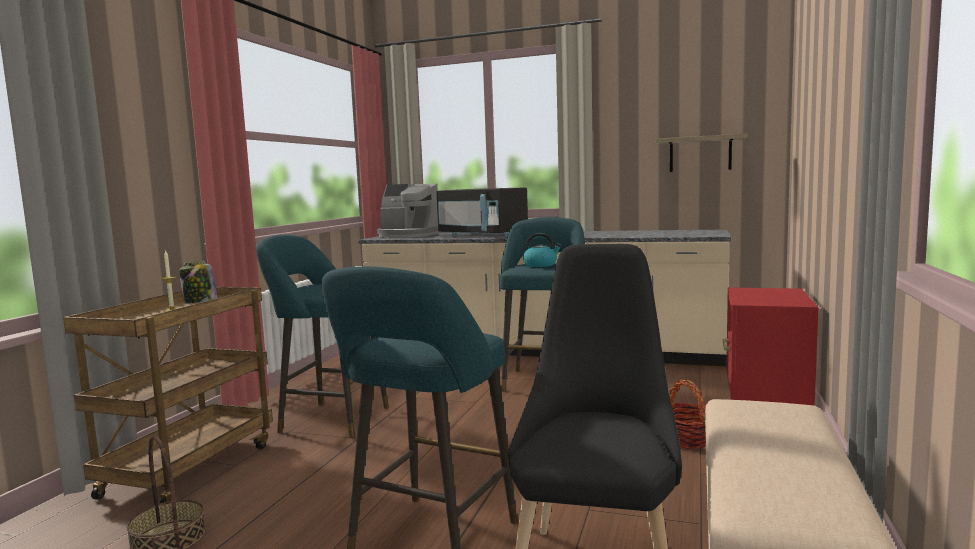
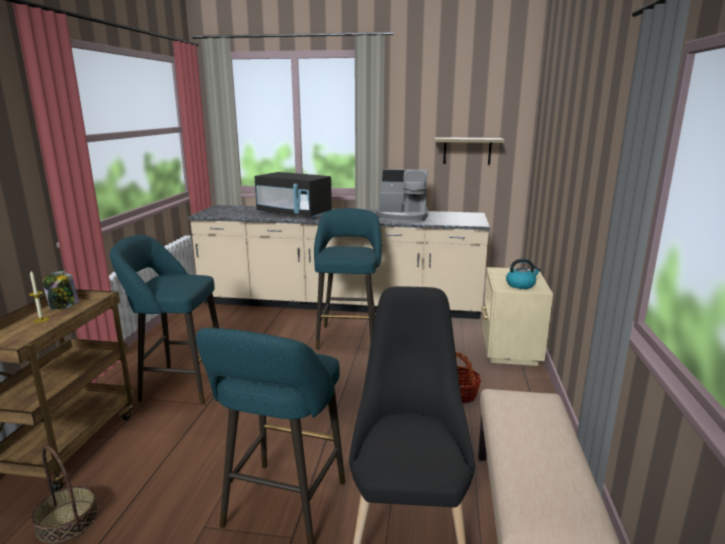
camera: 10 degrees left, 10 degrees up
(408, 235) = (229, 210): coffee machine -> coffee machine (402, 217)
(540, 265) = (346, 250): kettle -> kettle (521, 285)
(764, 397) = (509, 350): red nightstand -> beige nightstand

